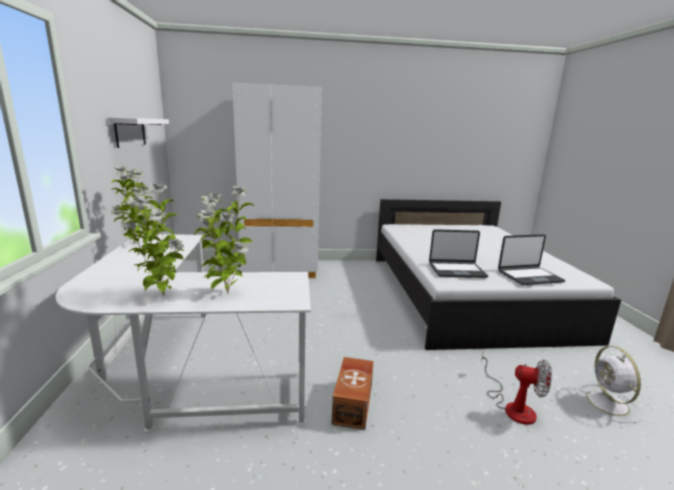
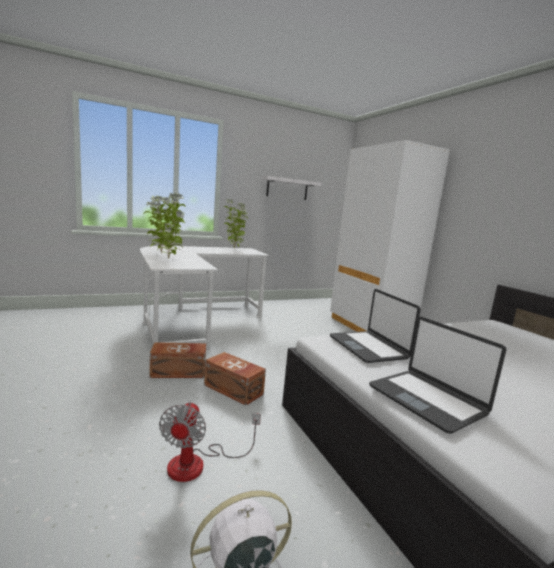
camera: 70 degrees right, 5 degrees down
(399, 370) = (233, 390): none -> brown storage box

